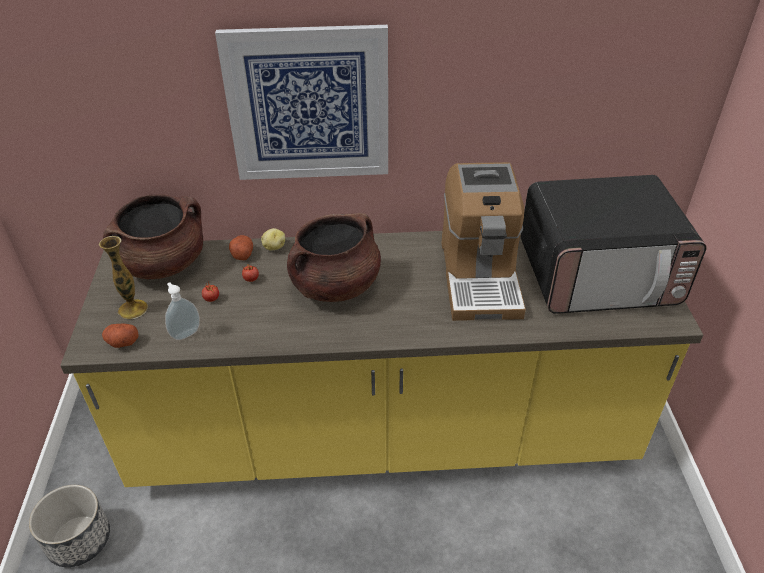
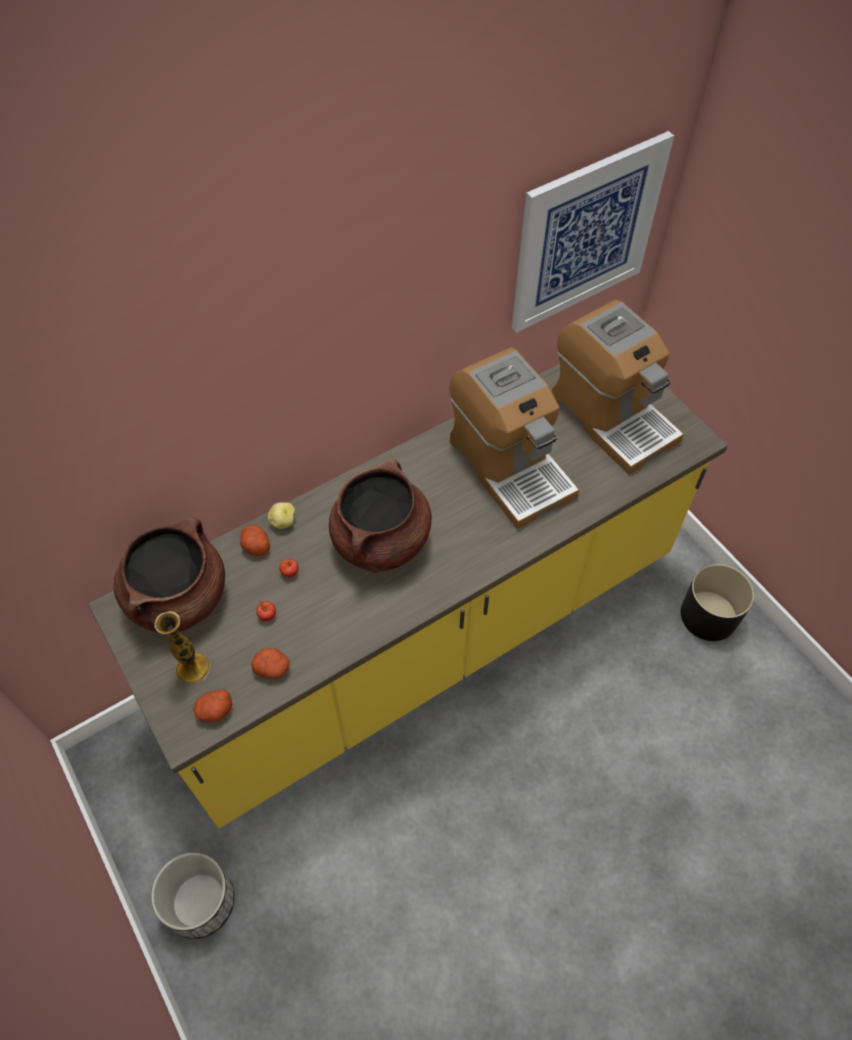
camera: 30 degrees left, 15 degrees up
(185, 333) = (273, 668): soap dispenser -> potato
(308, 105) = (295, 370): picture -> picture (586, 234)
(598, 275) = (612, 417): microwave -> coffee machine
(658, 537) = (709, 615): none -> black planter

